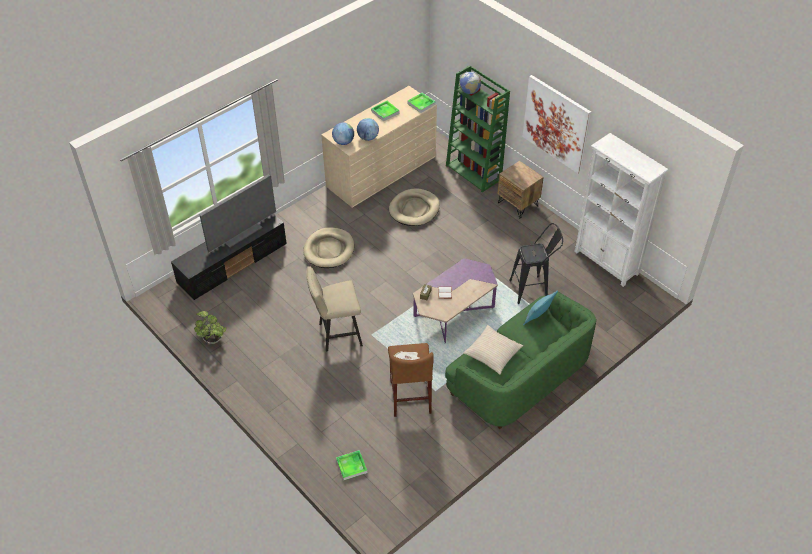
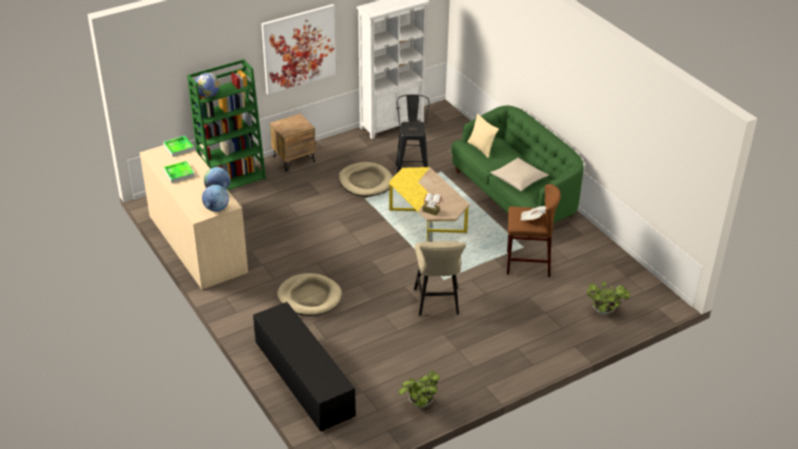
camera: 80 degrees left, 10 degrees down
(240, 232) = (289, 338): television -> none
(351, 466) = (605, 311): tray -> potted plant
(414, 209) = (271, 227): beige dog bed -> beige dog bed (365, 182)
(454, 312) = (428, 221): purple coffee table -> yellow coffee table
(538, 318) = (481, 148): turquoise pillow -> beige pillow

